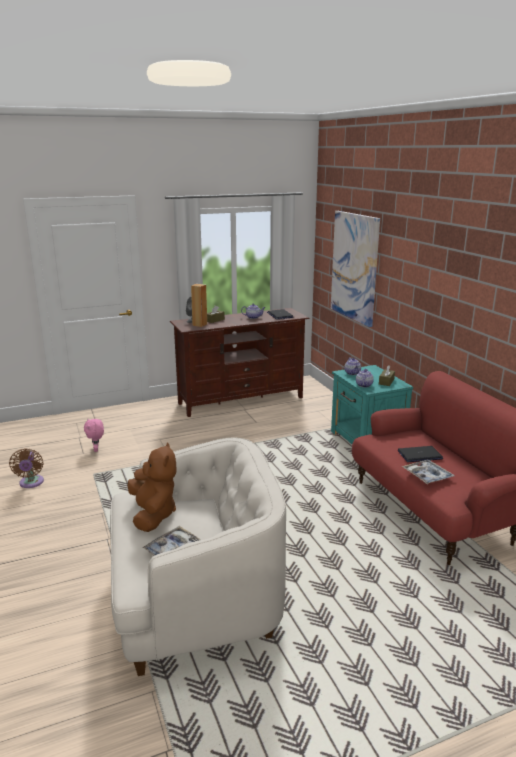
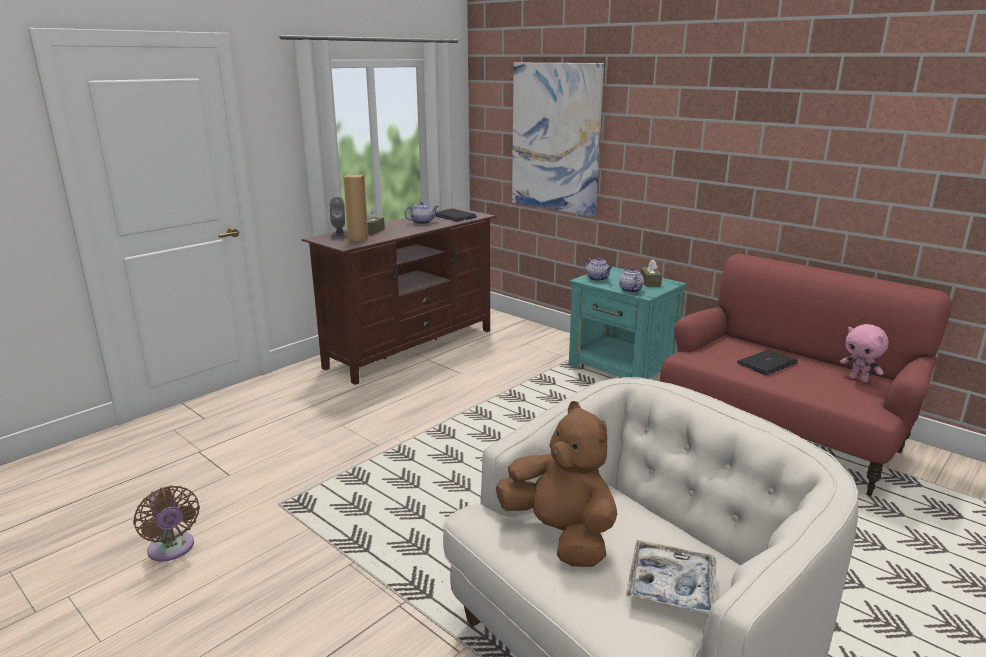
camera: 25 degrees left, 0 degrees up
(96, 449) = (248, 464): pink plush toy -> pink plush toy (859, 379)
(427, 476) = (807, 386): tray -> none

